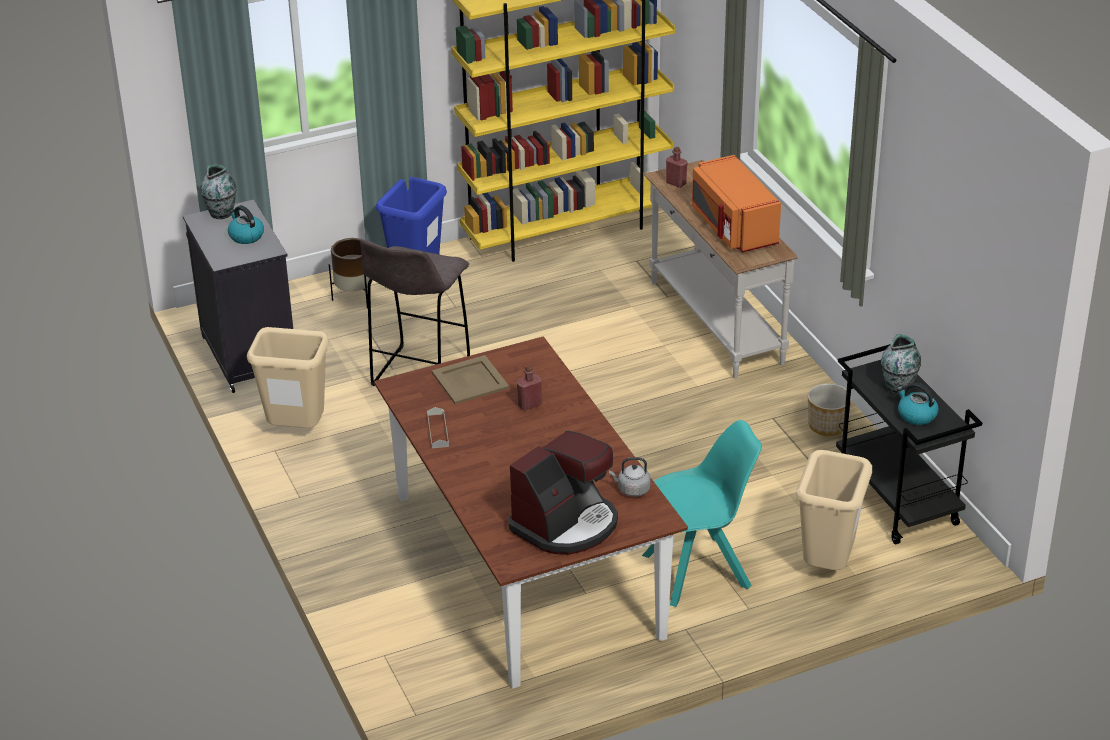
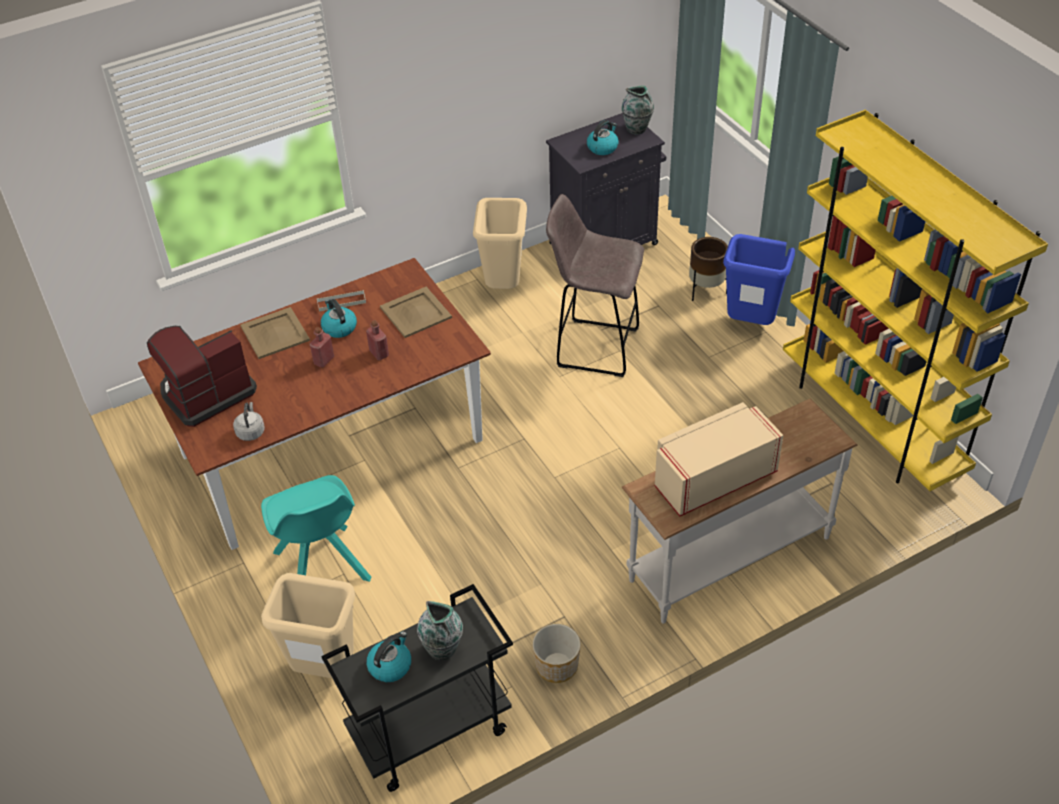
camera: 85 degrees right, 10 degrees up
(479, 478) = (274, 334): none -> beige tray
(480, 432) = (339, 327): none -> kettle
(566, 524) = (206, 393): coffee machine -> coffee machine turned 105 degrees clockwise
(676, 183) = (794, 424): red bottle -> red bottle (324, 360)
(732, 227) = (712, 477): orange microwave -> beige microwave

